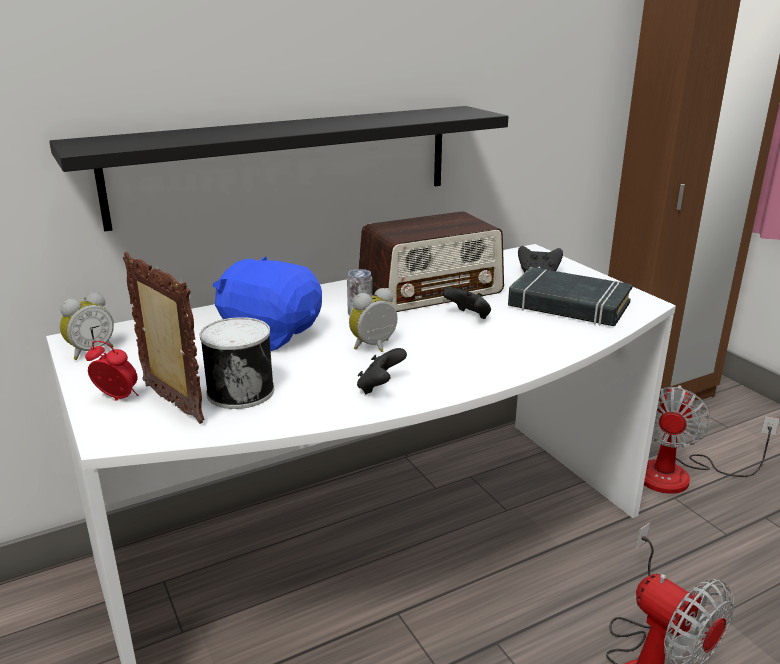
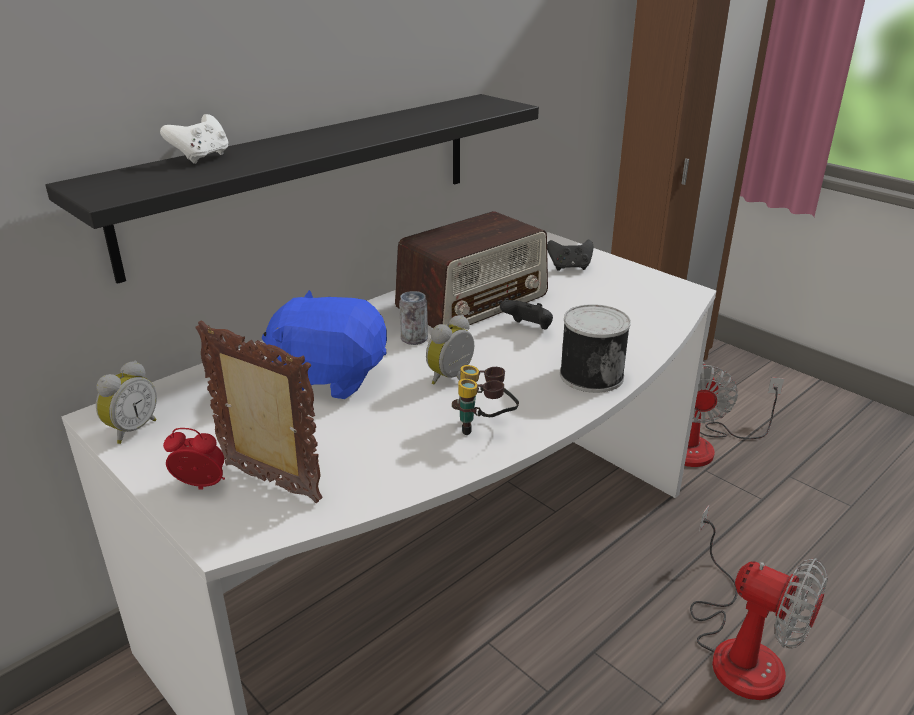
camera: 15 degrees left, 5 degrees up
(182, 132) = (202, 158): none -> white game controller
(241, 391) = (338, 454): can -> can (590, 374)
(380, 387) = (484, 427): black game controller -> binoculars
(568, 305) = (618, 302): black book -> none

